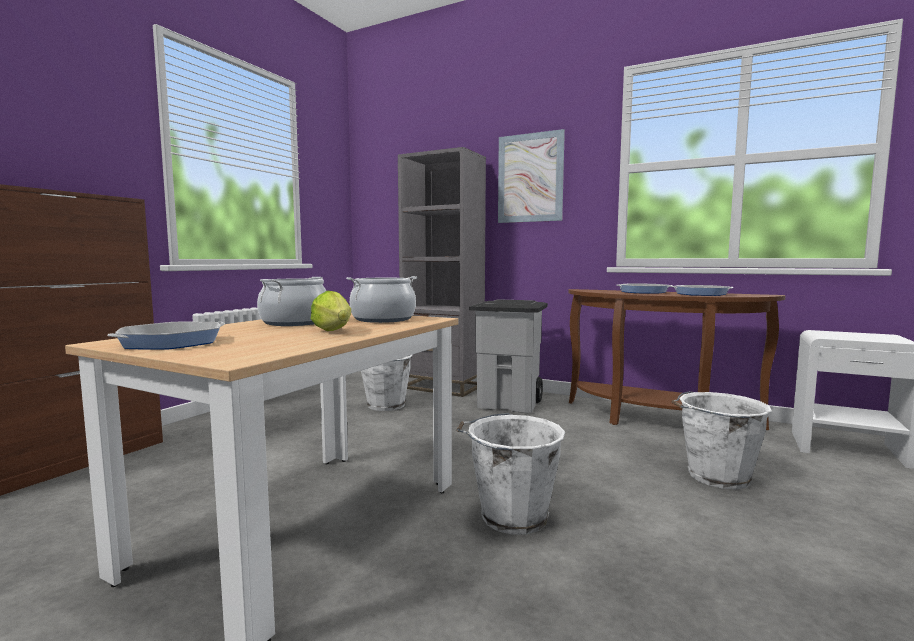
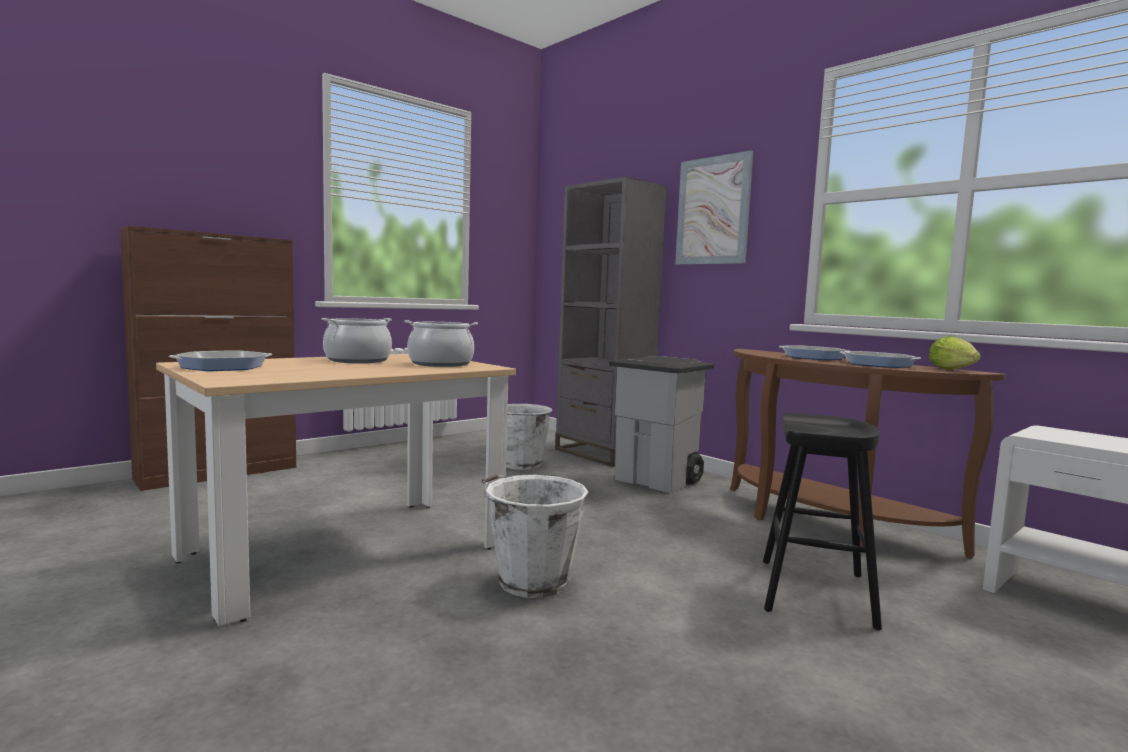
camera: 20 degrees right, 0 degrees up
(334, 332) = (362, 370): lettuce -> lettuce (954, 370)
(715, 477) = (815, 592): white bucket -> black stool

